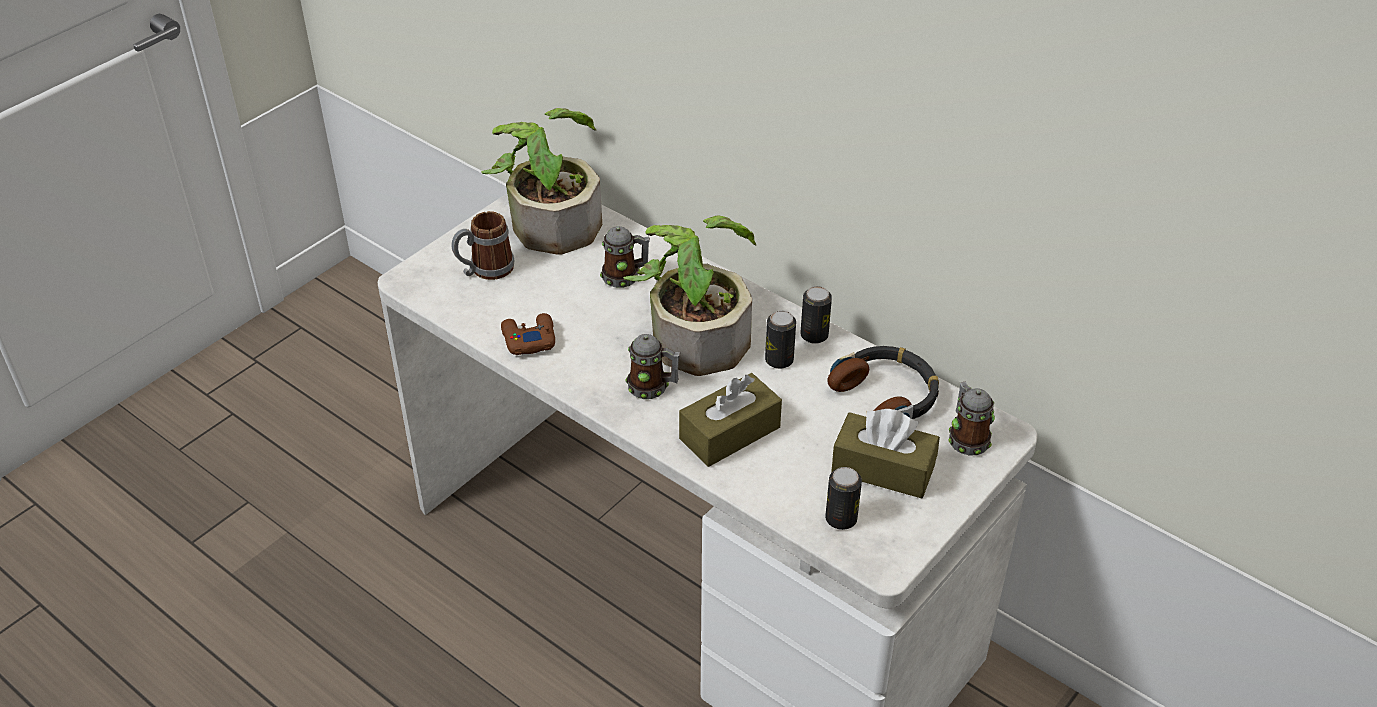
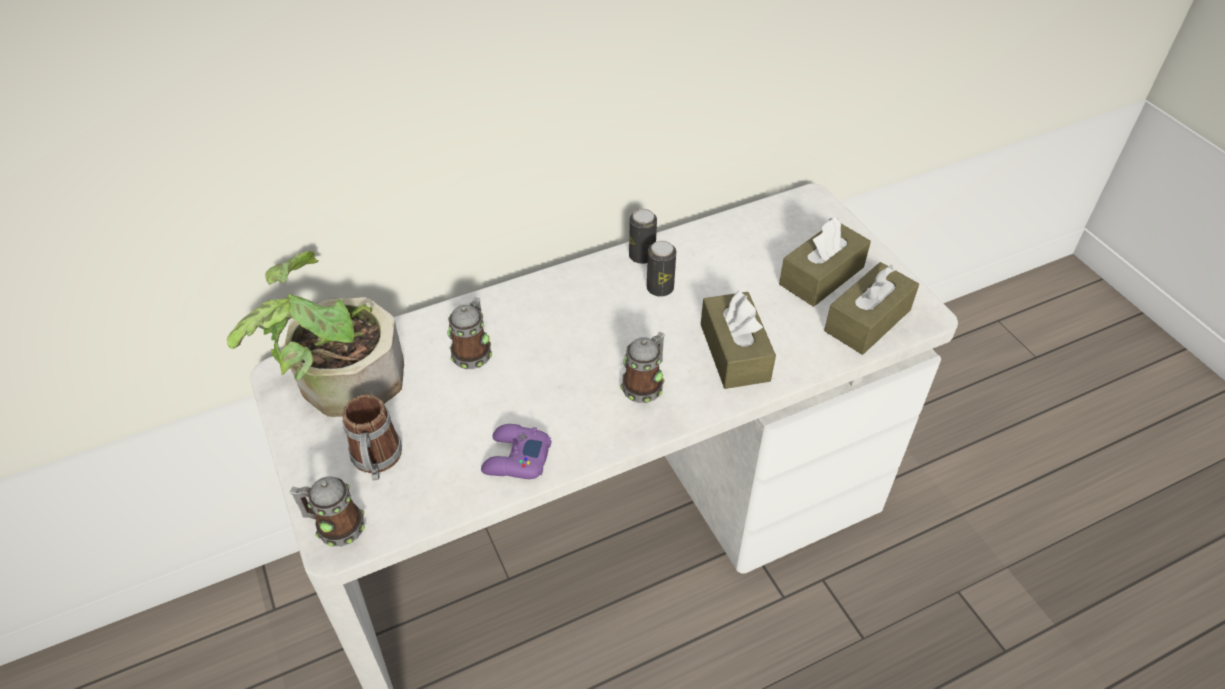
camera: 65 degrees left, 5 degrees up
(528, 339) = (515, 458): brown game controller -> purple game controller
(695, 333) = (589, 329): potted plant -> none
(841, 519) = (867, 320): can -> brown tissue box
(886, 395) = (739, 242): headphones -> none
(967, 437) = (808, 219): mug -> mug (335, 526)

